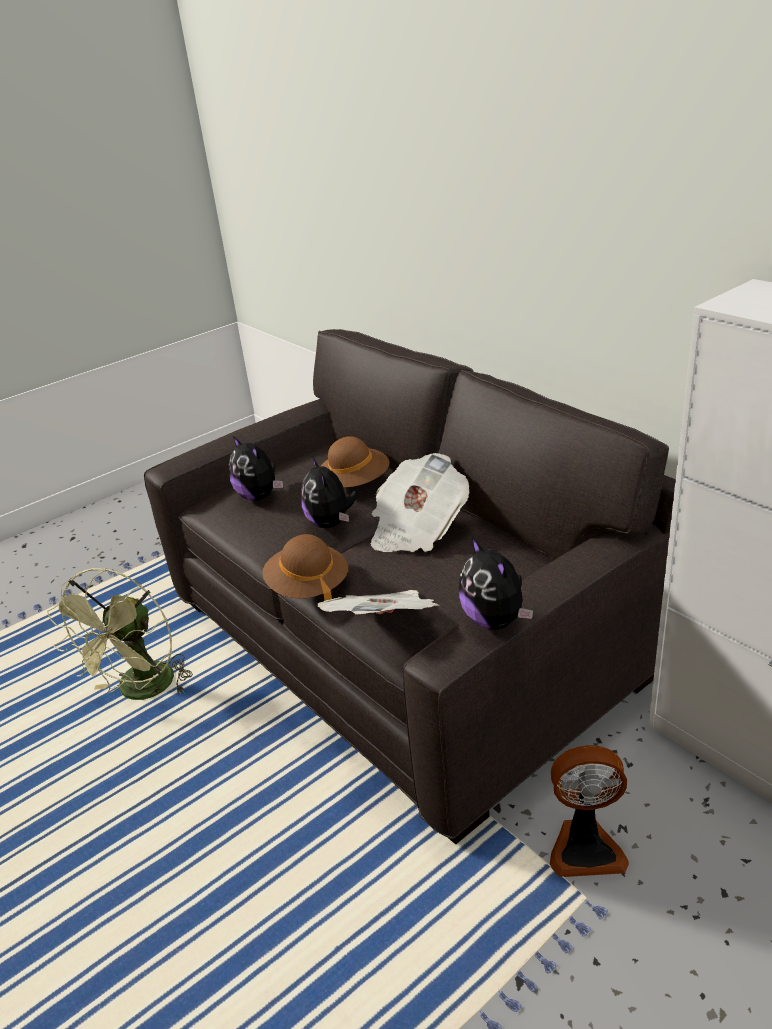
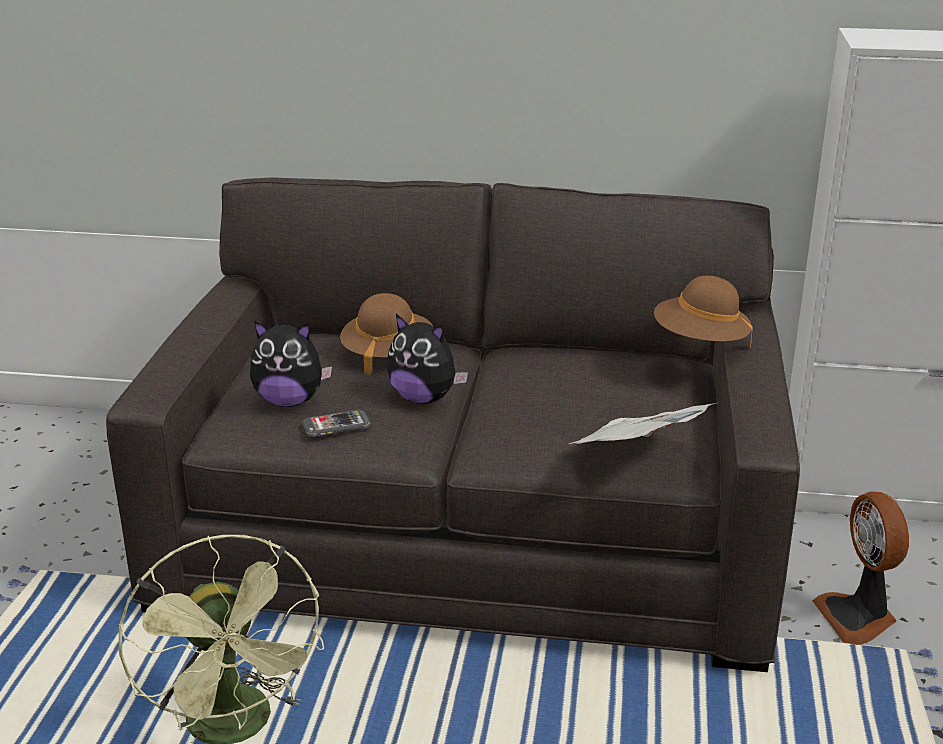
camera: 45 degrees left, 5 degrees down
(256, 523) = (336, 425): none -> phone
(308, 587) = (497, 459): brown hat -> brown hat (700, 342)
(416, 528) = (527, 372): newspaper -> none
(495, 620) = (763, 398): plush toy -> none
(585, 847) = (858, 617): fan -> fan turned 120 degrees clockwise

